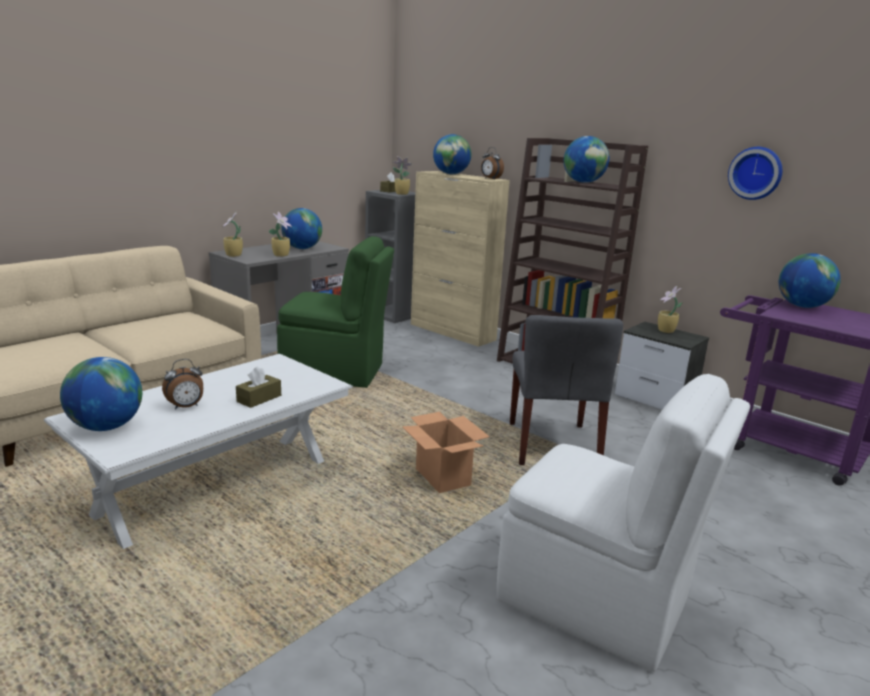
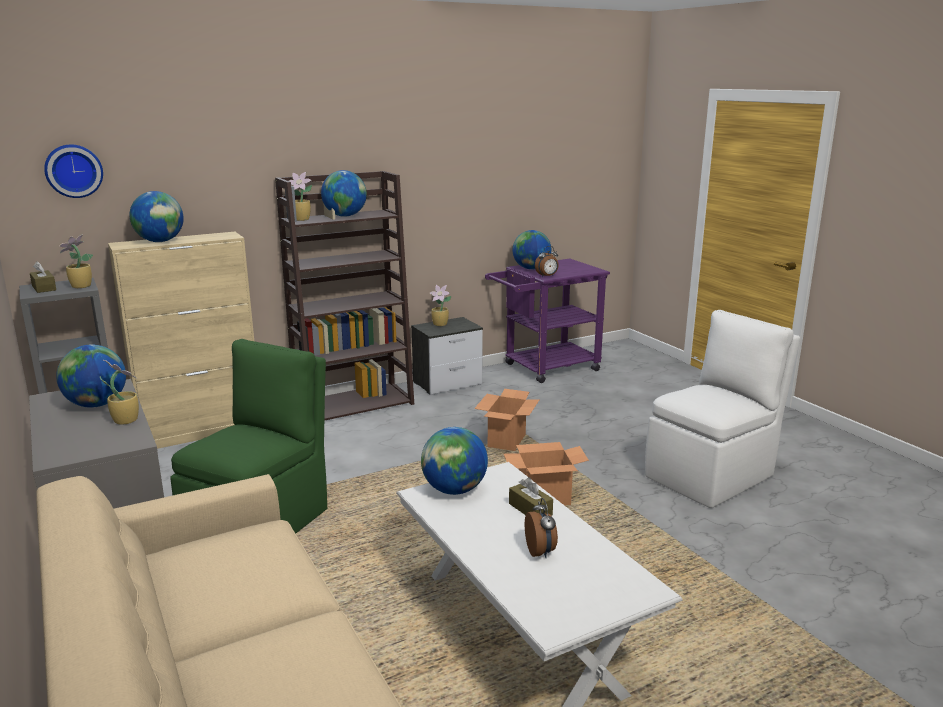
camera: 70 degrees left, 0 degrees up
(106, 427) = (583, 601): globe -> globe (454, 490)
(233, 255) = (86, 452): potted plant -> potted plant (302, 219)
(490, 179) = (224, 235): alarm clock -> alarm clock (547, 276)
(553, 445) = (507, 441): grey chair -> cardboard box
(756, 173) = (469, 180): wall clock -> wall clock (73, 171)

